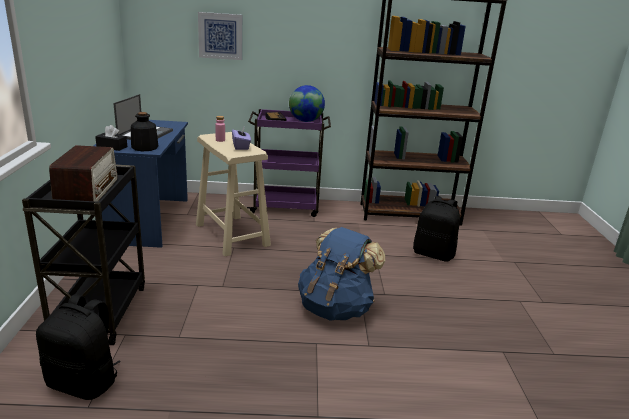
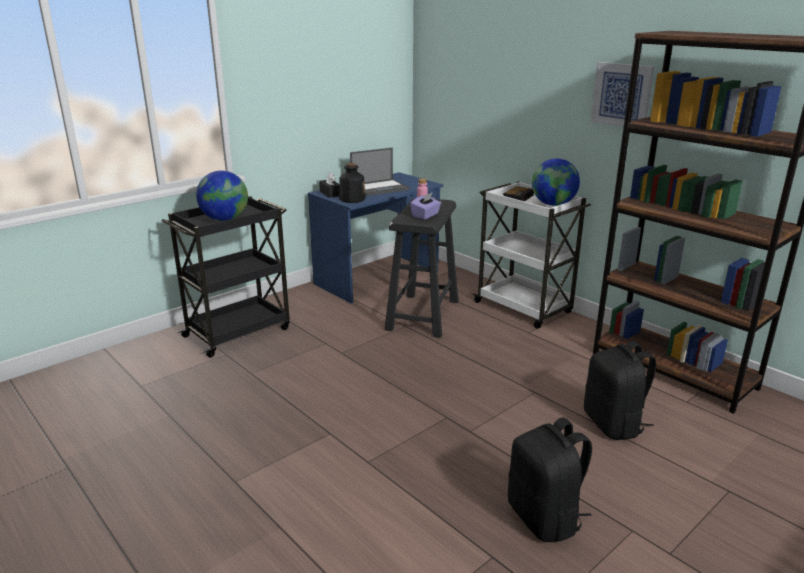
camera: 50 degrees right, 0 degrees up
(84, 382) = (162, 371): black backpack -> black backpack (545, 518)
(87, 191) = (225, 219): radio -> globe
(220, 36) = (490, 91): picture -> picture (622, 95)
(232, 235) = (422, 315): beige stool -> black stool
(286, 207) = (524, 308): purple cart -> white cart
(336, 308) = (399, 417): blue backpack -> none

